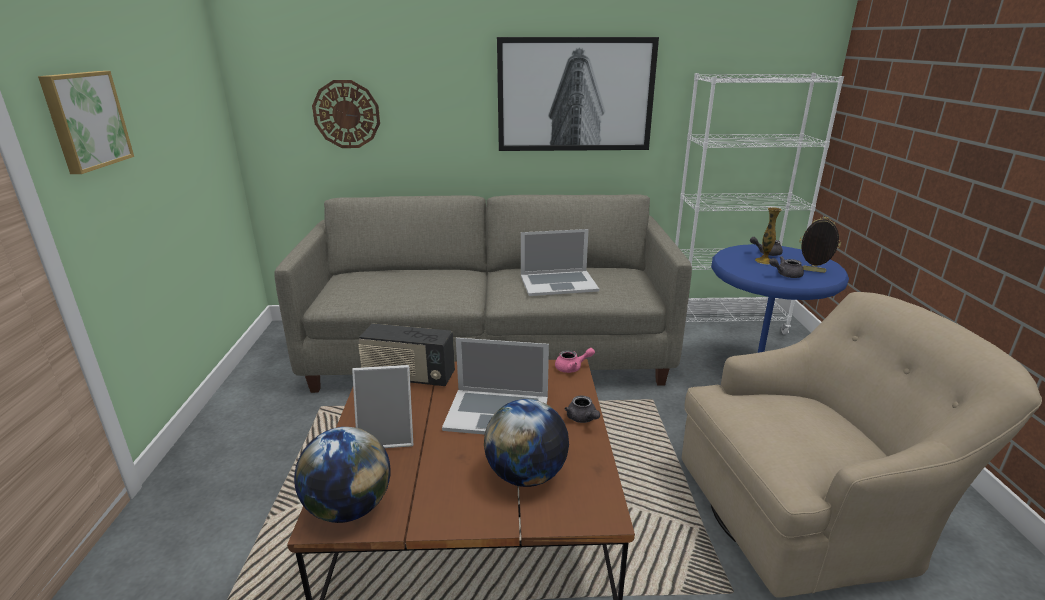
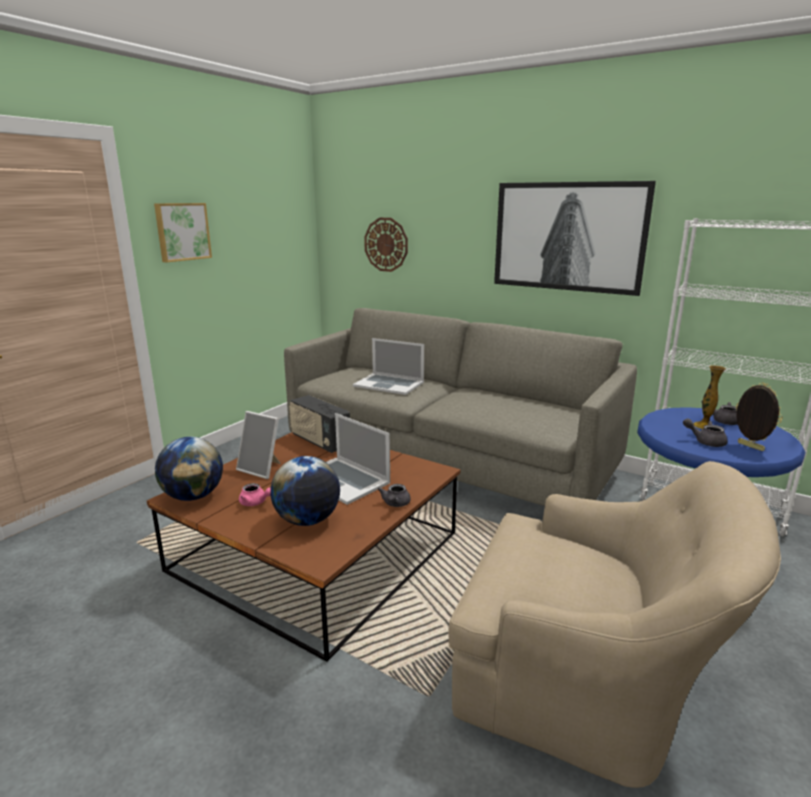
camera: 35 degrees right, 5 degrees down
(558, 283) = (493, 405): laptop -> laptop (389, 384)
(572, 368) = (438, 471): pink teapot -> pink teapot (255, 503)

